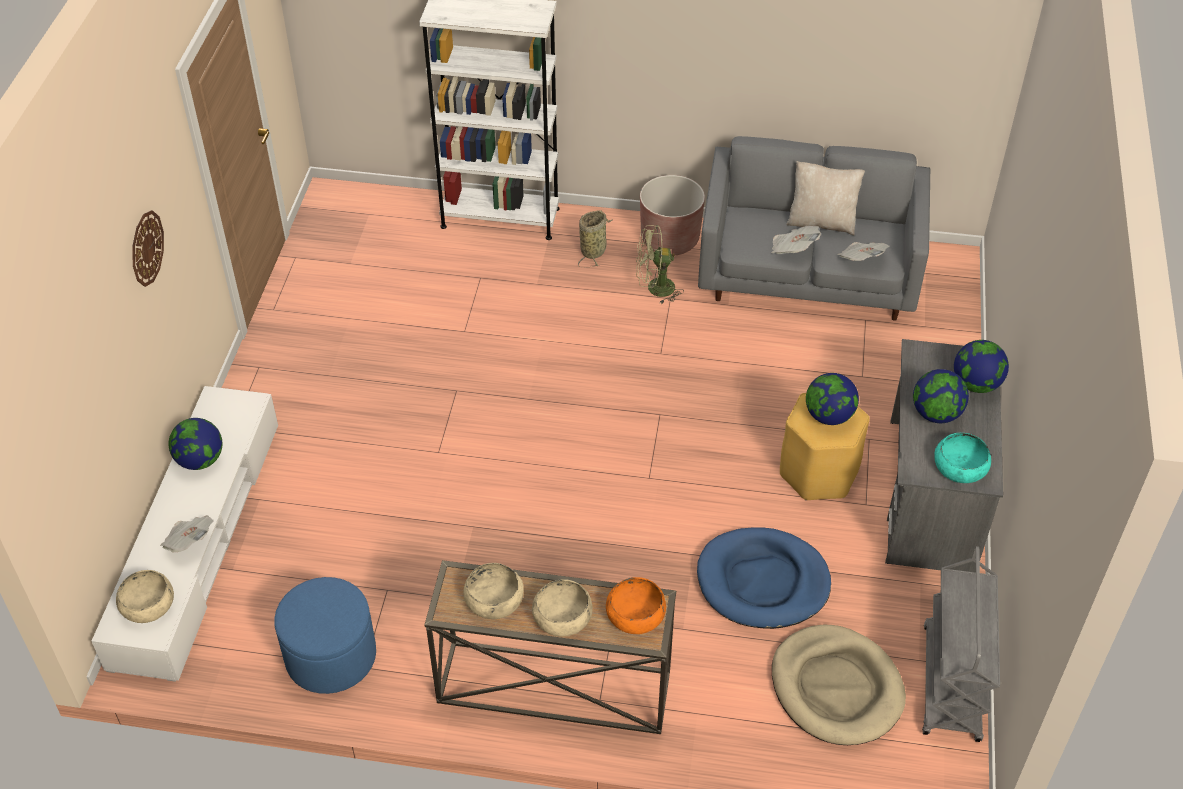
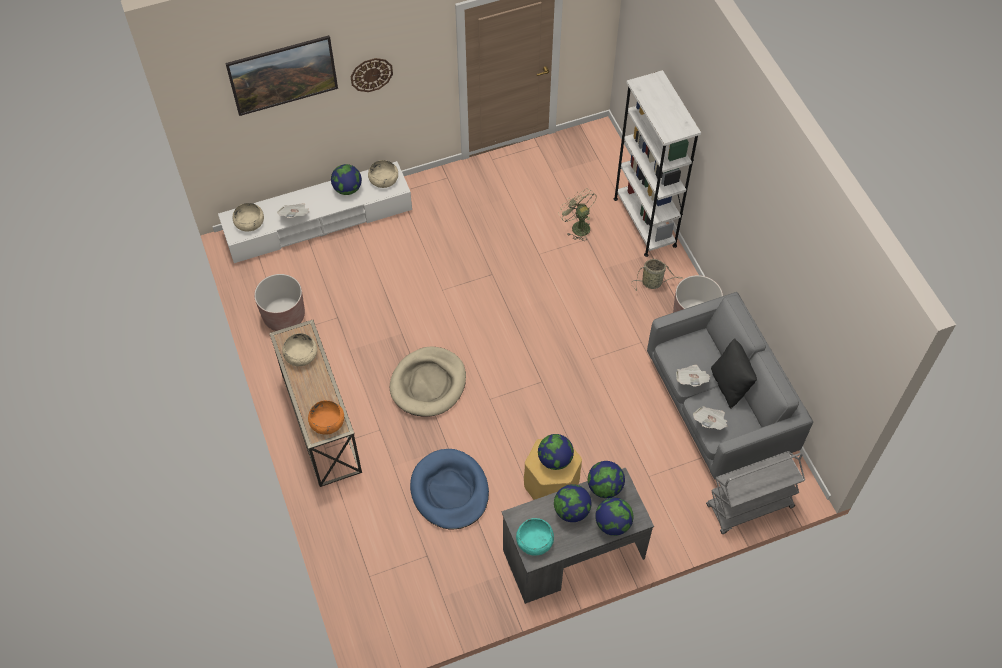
camera: 60 degrees right, 10 degrees up
(85, 336) = (285, 88): none -> picture
(331, 656) = (284, 316): blue ottoman -> brown planter
(562, 617) = (307, 389): beige bowl -> beige bowl (383, 179)
(654, 289) = (643, 330): green fan -> green fan (577, 226)
(821, 222) = (730, 385): beige pillow -> black pillow
(836, 688) = (397, 560): beige dog bed -> beige dog bed (428, 384)
(919, 369) = (604, 487): none -> globe
(951, 684) = (435, 620): grey cart -> grey cart (749, 507)

